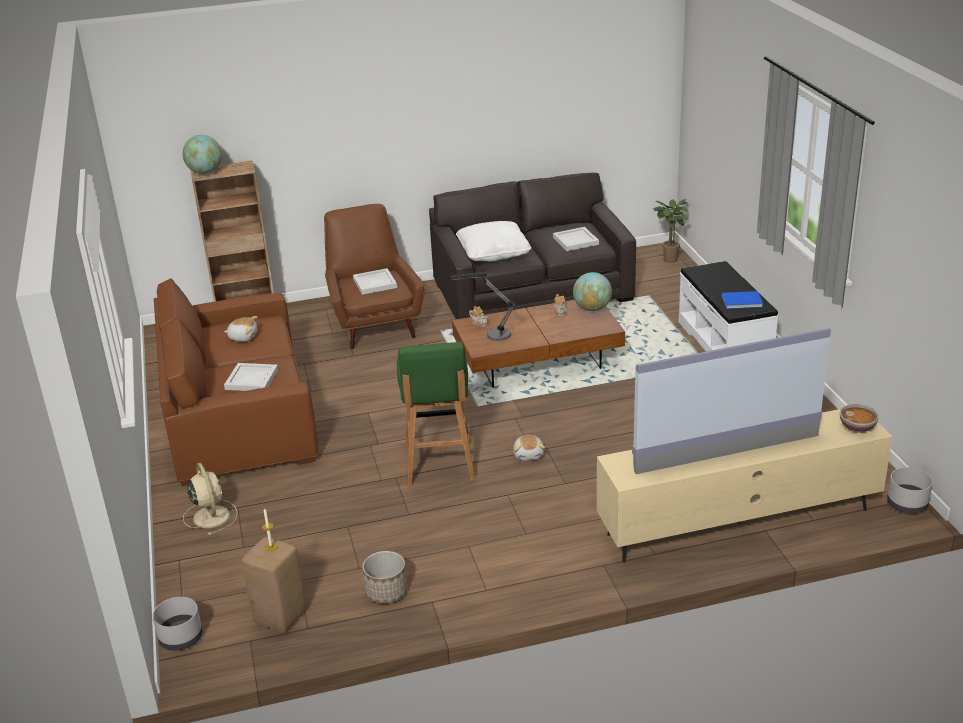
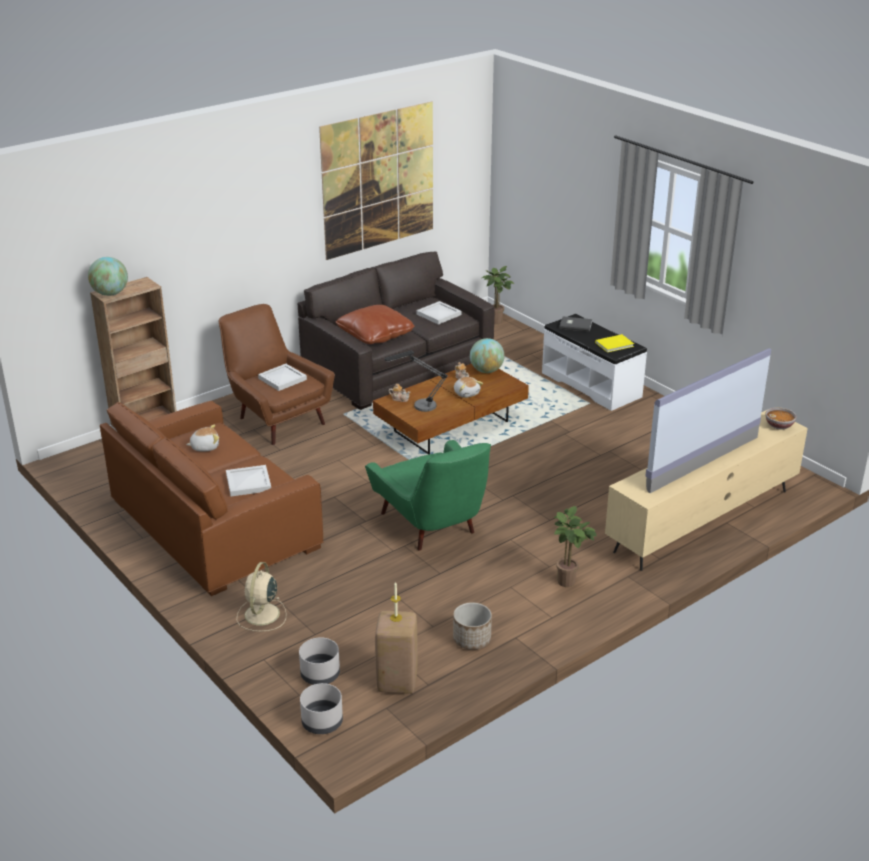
camera: 25 degrees left, 0 degrees up
(210, 516) = (261, 615): beige fan -> beige fan turned 120 degrees counterclockwise
(439, 464) = (433, 527): green stool -> green armchair
(493, 253) = (375, 335): white pillow -> brown pillow
(529, 455) = (503, 503): plush toy -> plush toy (466, 393)
(532, 88) = (378, 180): none -> picture
(532, 557) = (568, 583): none -> potted plant
(714, 273) = (575, 325): none -> grey book
(742, 302) = (615, 345): blue book -> yellow book
(906, 504) = (809, 481): grey planter -> grey planter (320, 675)

